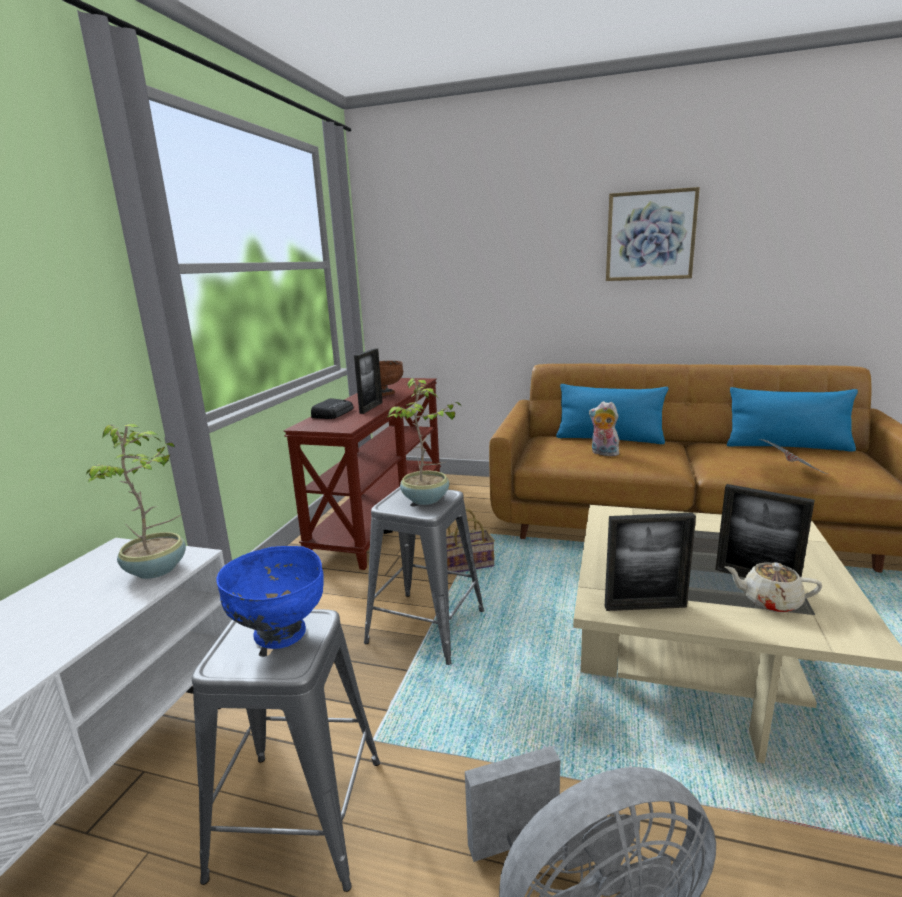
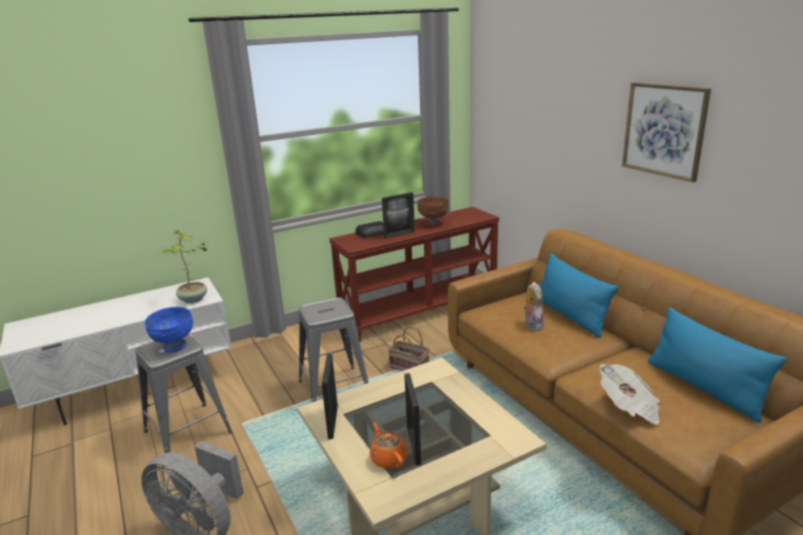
camera: 45 degrees right, 5 degrees up
(426, 499) = (329, 311): potted plant -> none
(645, 606) = (333, 422): picture frame -> picture frame turned 45 degrees clockwise
(769, 601) = (388, 458): beige teapot -> orange teapot

